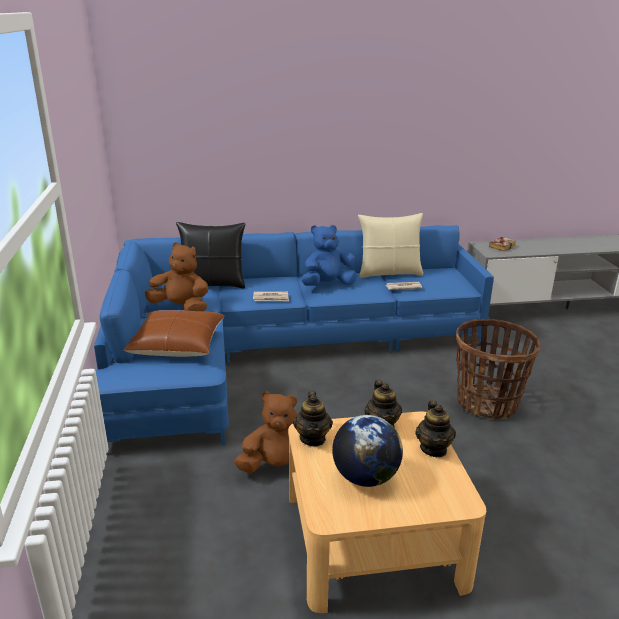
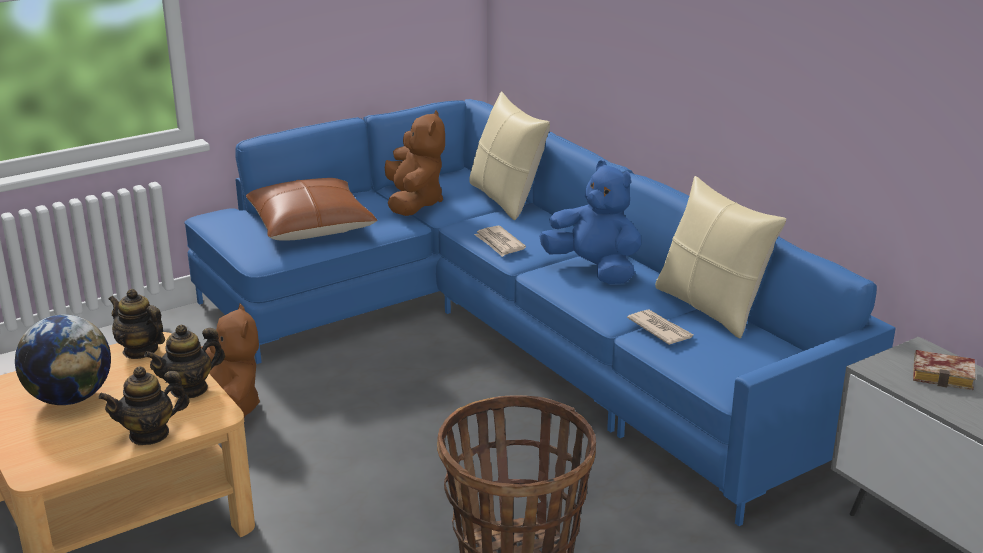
camera: 65 degrees right, 0 degrees up
(212, 284) = (506, 199): black pillow -> beige pillow
(313, 438) = (140, 351): teapot -> teapot turned 60 degrees clockwise

